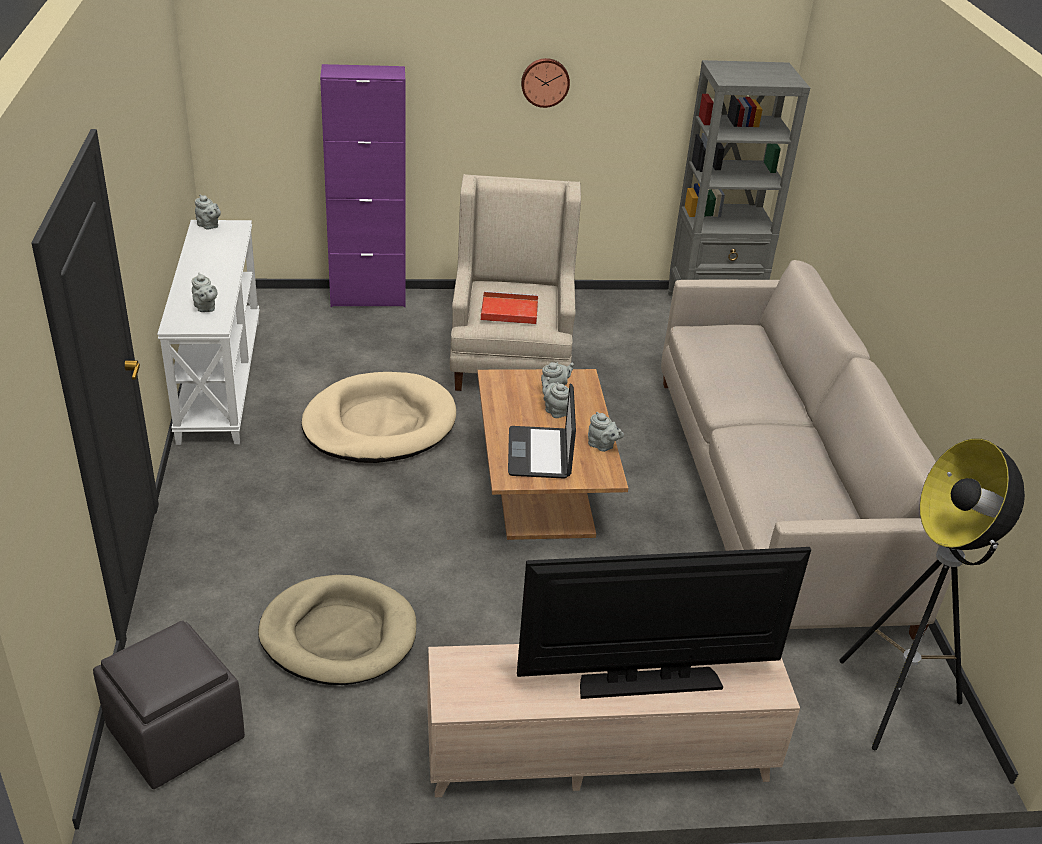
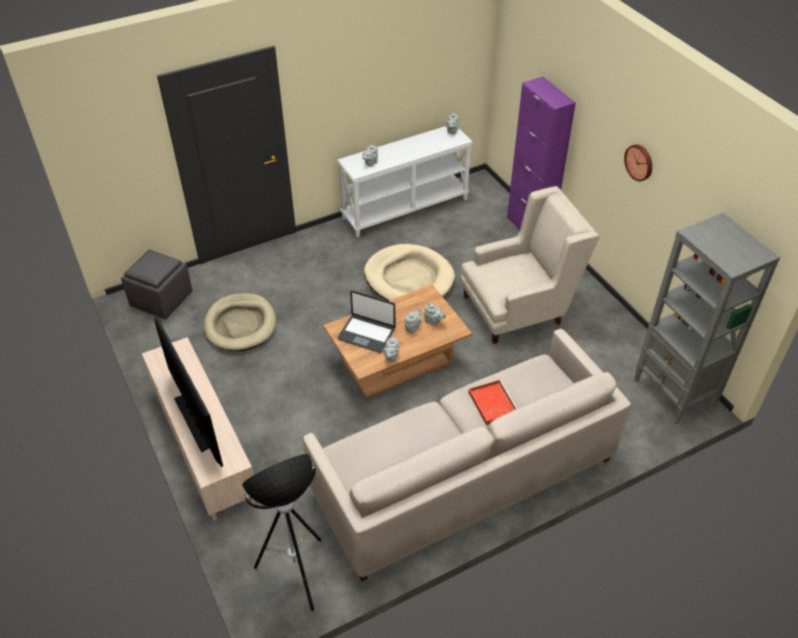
camera: 70 degrees right, 10 degrees up
(508, 310) = (499, 274): red tray -> red tray (492, 403)
(540, 454) = (367, 333): laptop -> laptop turned 135 degrees counterclockwise

